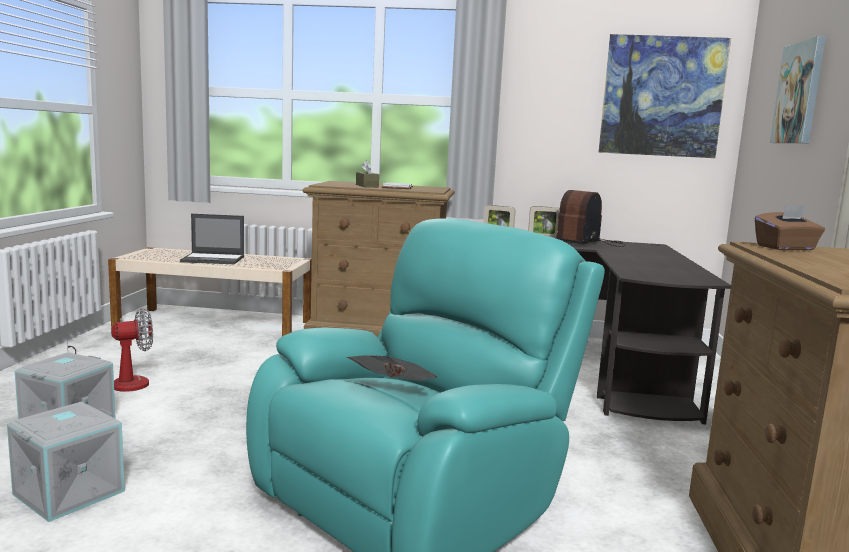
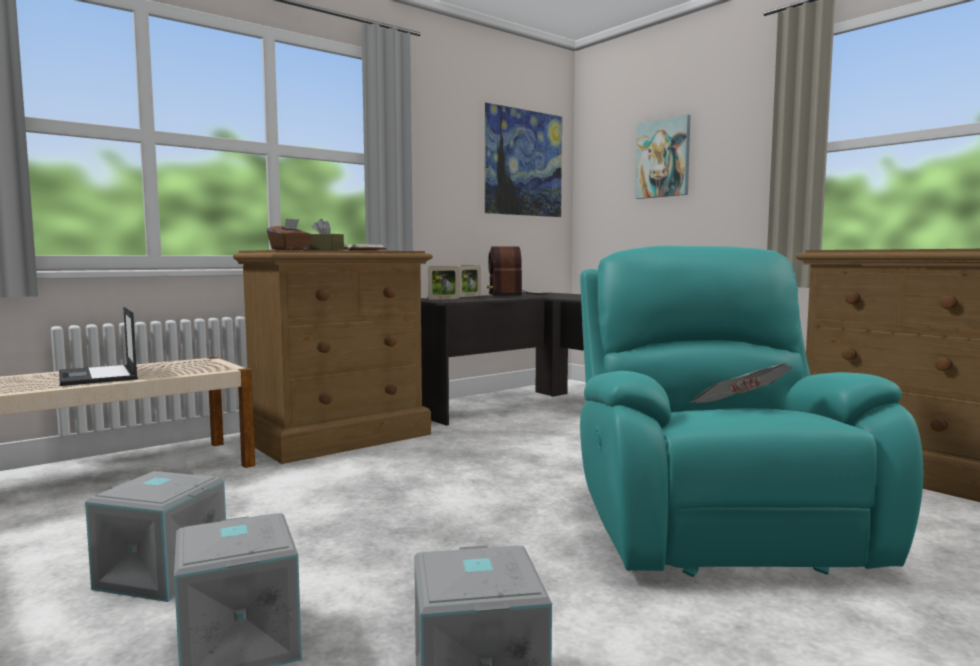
camera: 45 degrees left, 5 degrees down
(120, 382) = (160, 575): fan -> grey storage box
(214, 259) = (98, 376): laptop -> laptop turned 105 degrees clockwise
(786, 248) = (845, 249): brown tissue box -> brown tissue box (290, 249)

